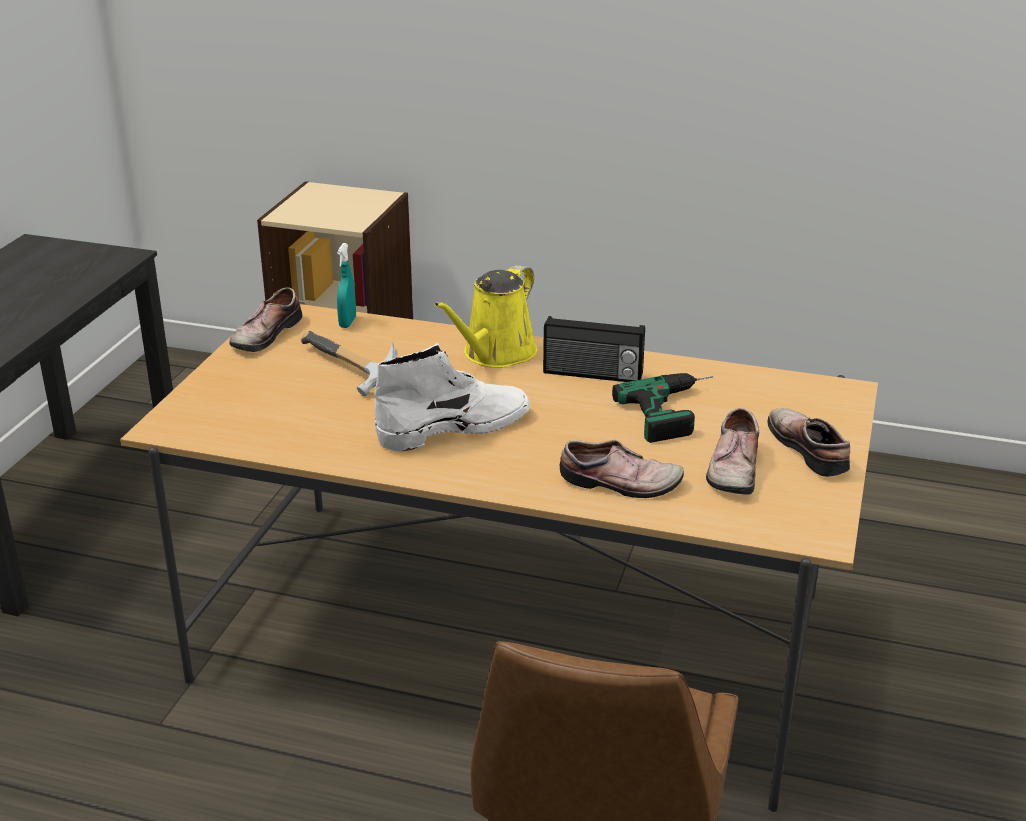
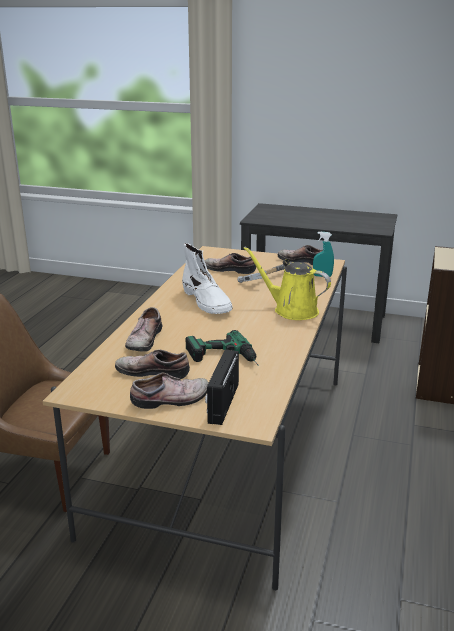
camera: 90 degrees right, 5 degrees down
(289, 405) = (230, 269): none -> shoe
(592, 375) = (269, 335): radio -> radio (222, 403)

